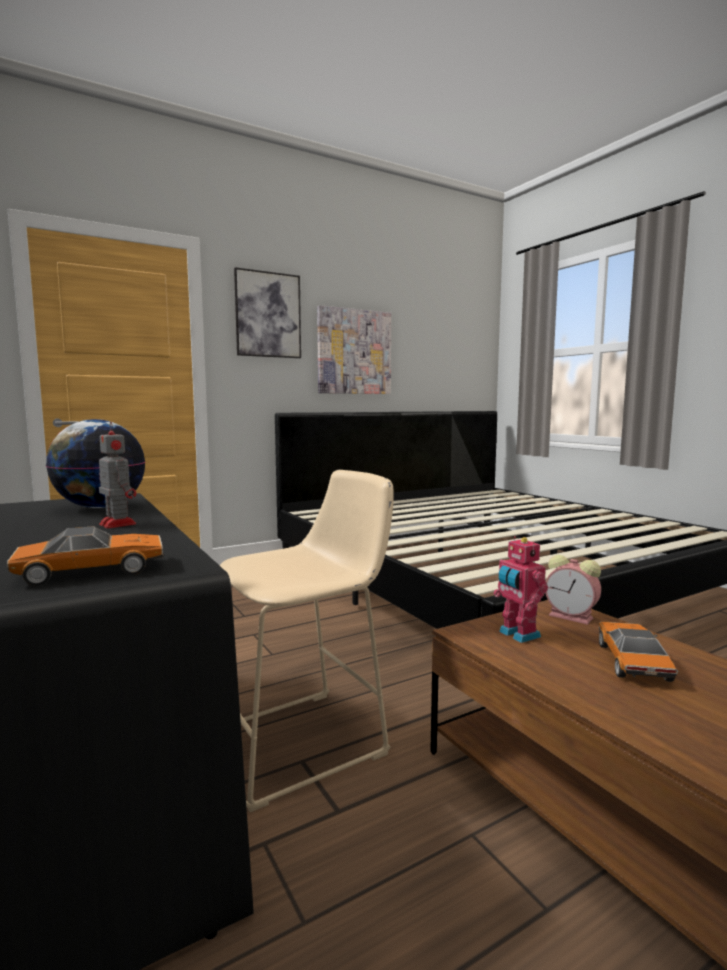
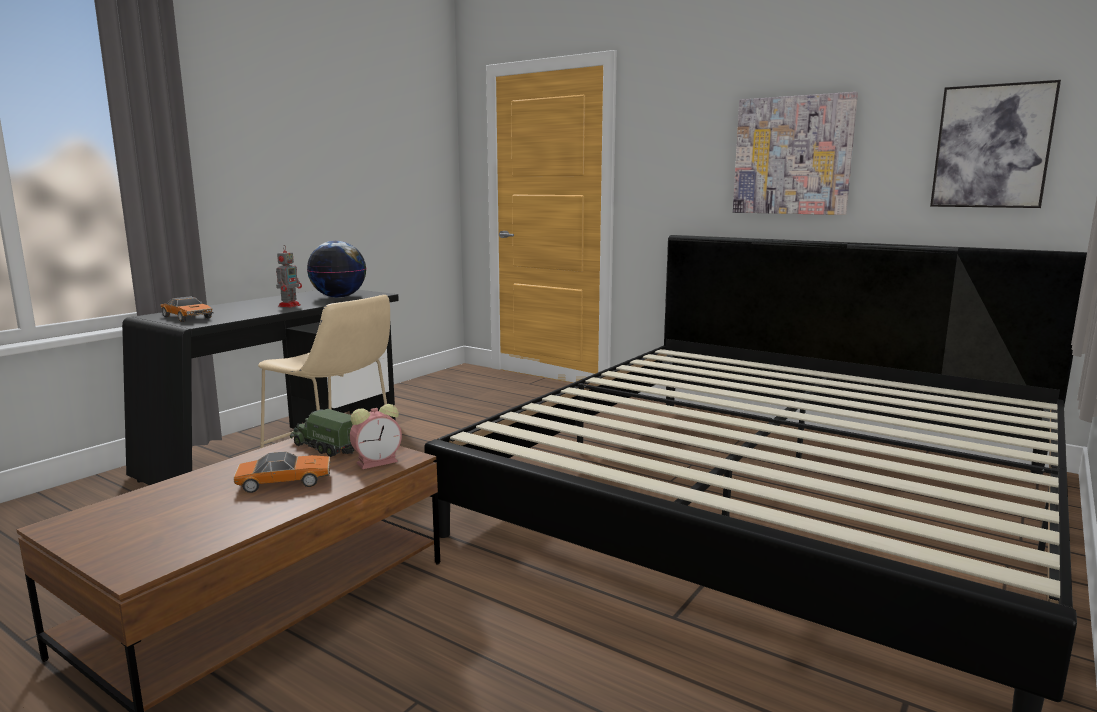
camera: 65 degrees right, 5 degrees up
(268, 315) = (679, 120): picture -> picture (992, 146)
(517, 635) = (327, 447): toy robot -> toy truck
(573, 617) = (378, 462): alarm clock -> alarm clock turned 135 degrees counterclockwise

